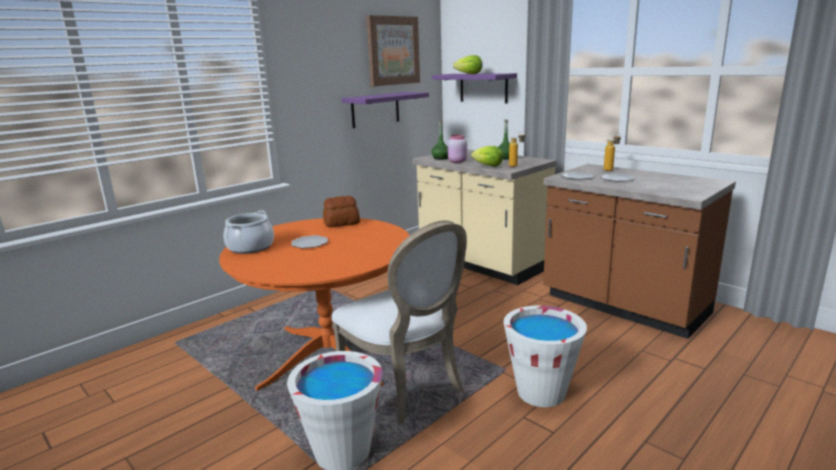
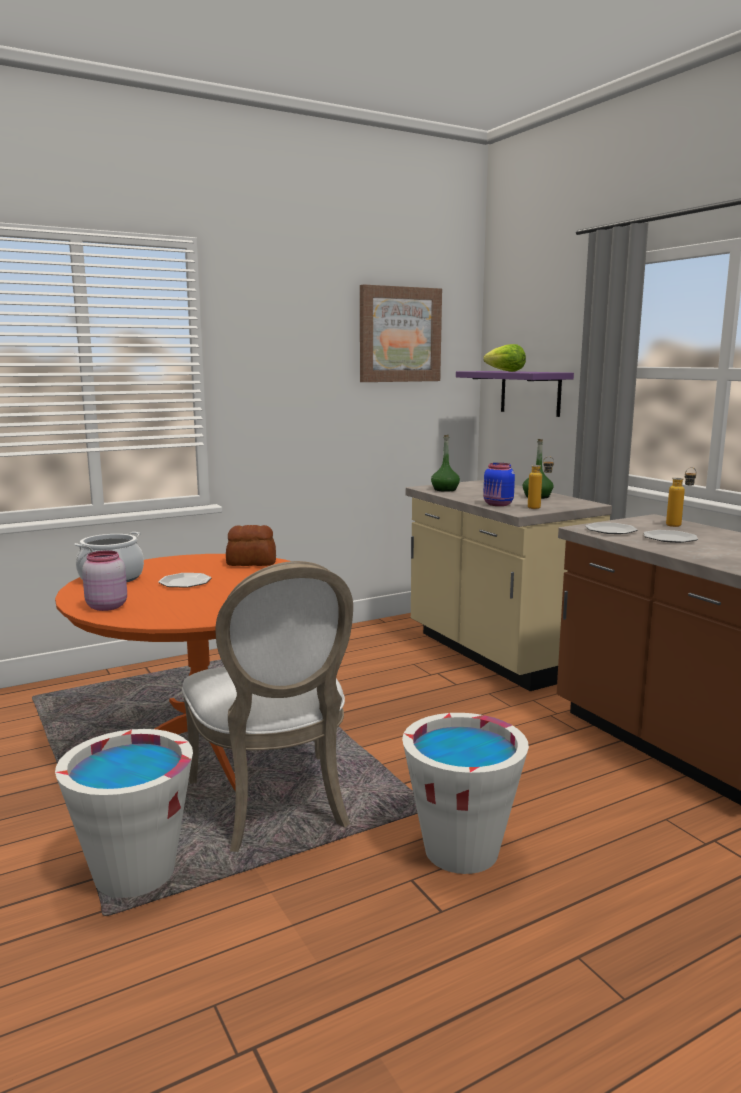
camera: 15 degrees right, 5 degrees down
(375, 109) = (365, 415): purple shelf -> none
(457, 161) = (461, 495): pink jar -> pink jar (106, 606)
(488, 166) = (498, 504): lettuce -> blue jar

